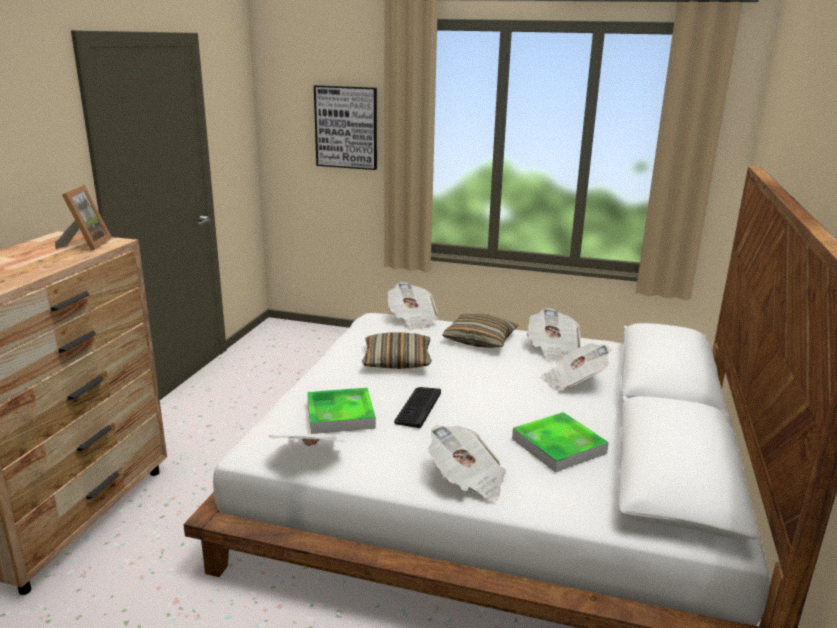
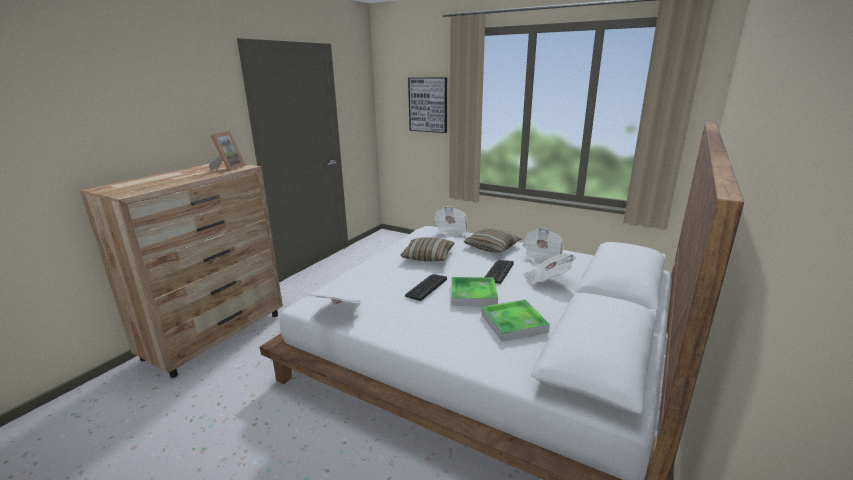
camera: 15 degrees right, 0 degrees up
(340, 415) = (372, 287): tray -> tray (473, 294)
(467, 480) = (435, 339): newspaper -> none
(506, 375) = (498, 271): none -> keyboard

